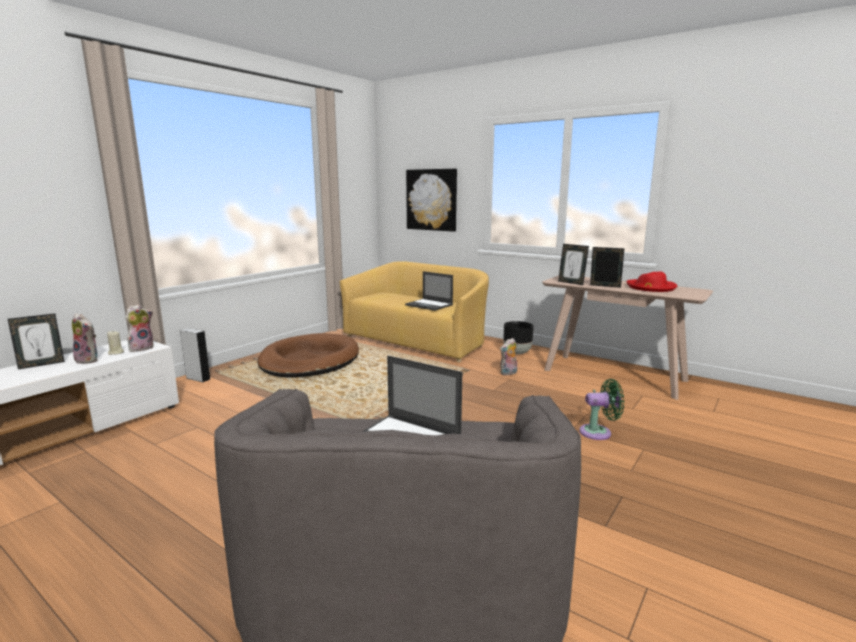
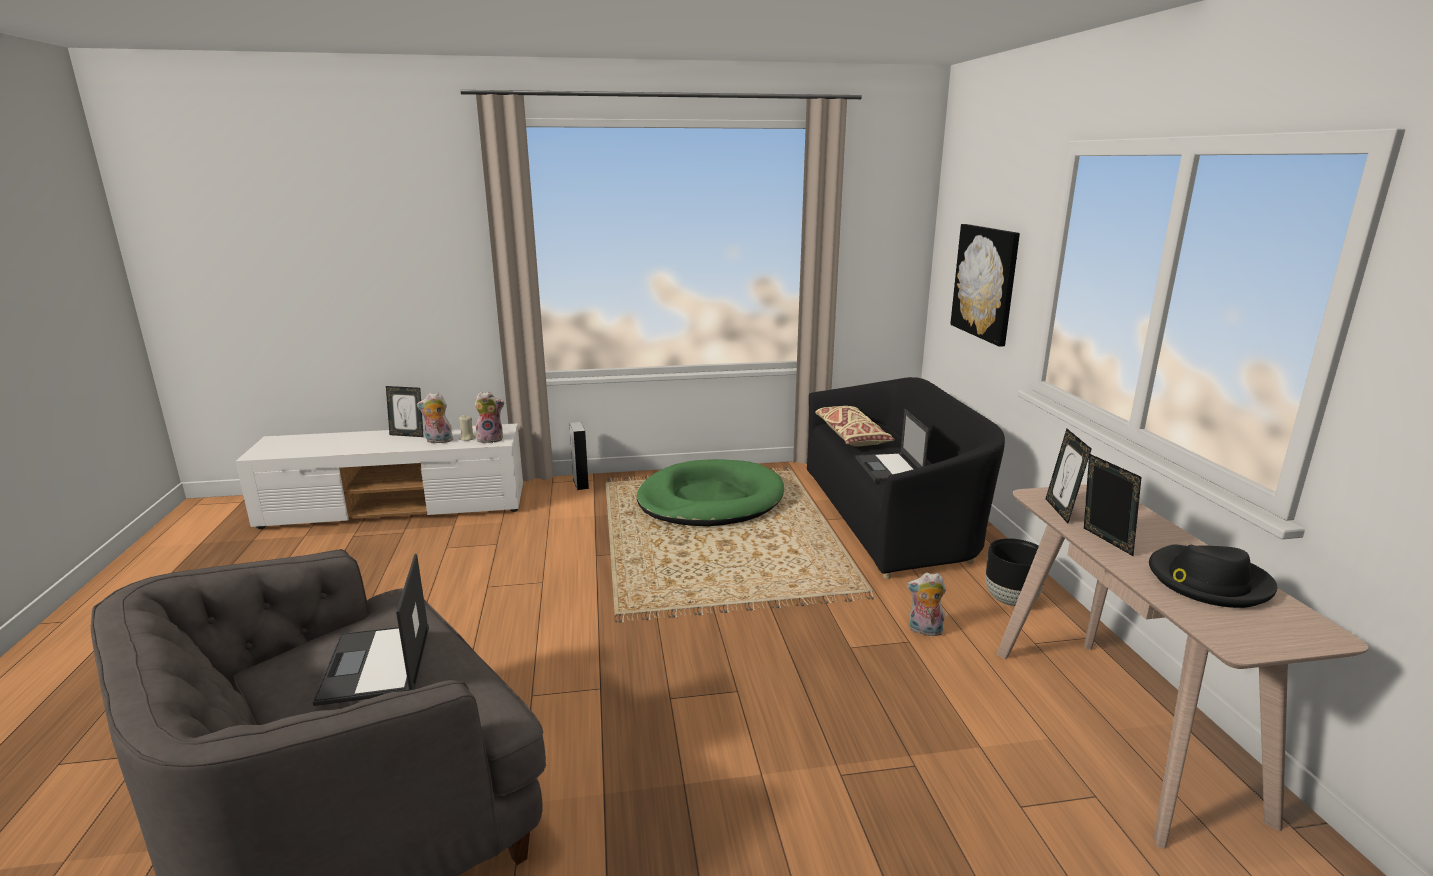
camera: 45 degrees right, 5 degrees up
(89, 360) = (438, 441): plush toy -> plush toy turned 105 degrees clockwise
(309, 360) = (710, 500): brown dog bed -> green dog bed
(382, 299) = (851, 436): none -> beige pillow
(417, 340) = (891, 516): yellow sofa -> black sofa
(599, 432) = (870, 806): green fan -> none
(651, 287) = (1207, 581): red hat -> black hat

